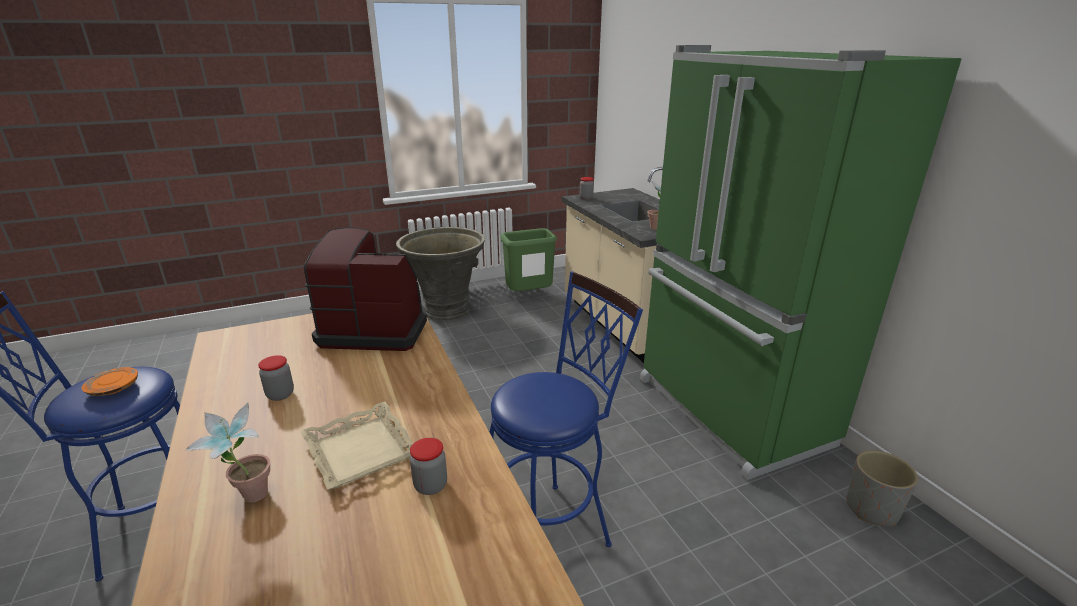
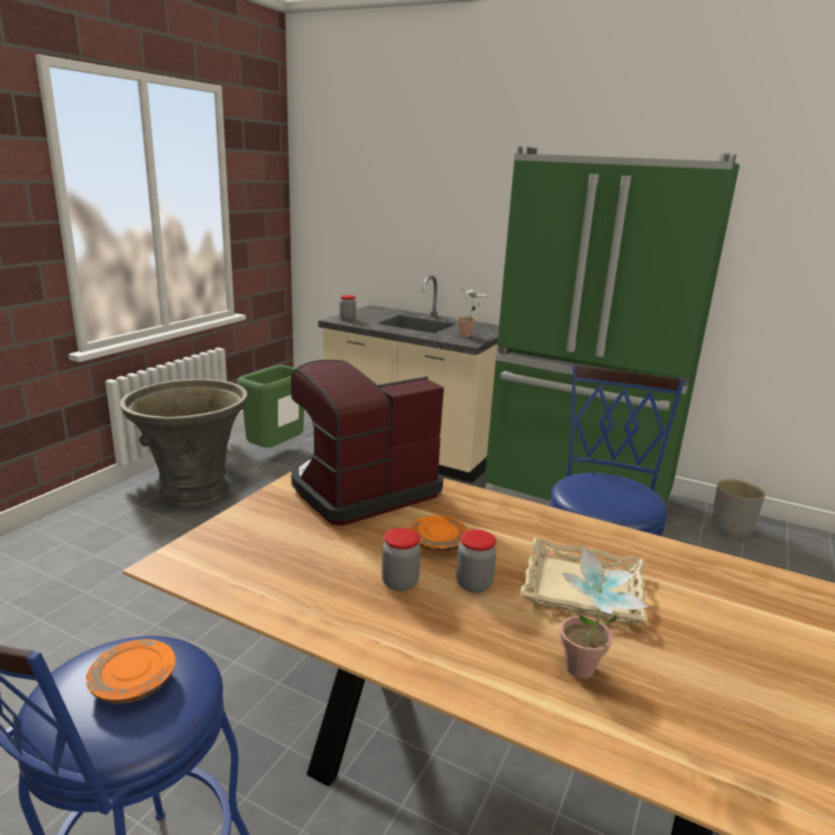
camera: 40 degrees left, 5 degrees down
(346, 380) = (438, 543): none -> orange plate
(430, 485) = (684, 584): jar -> jar (474, 584)

